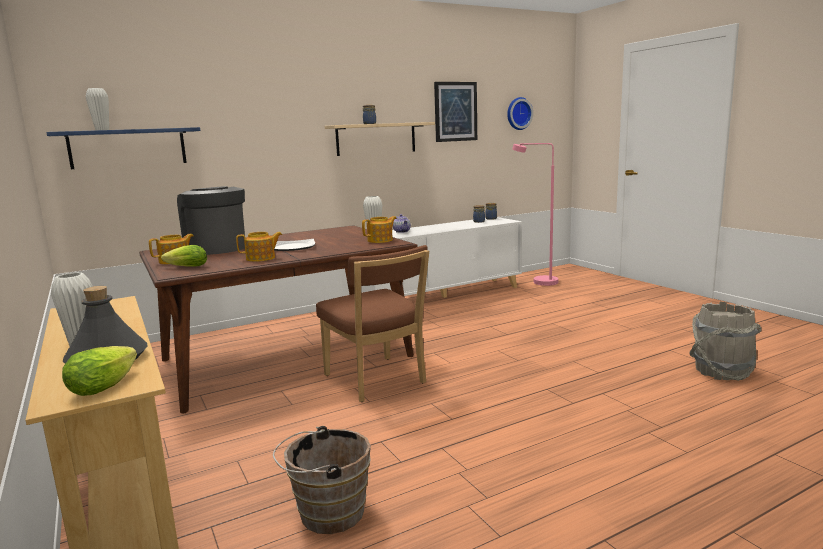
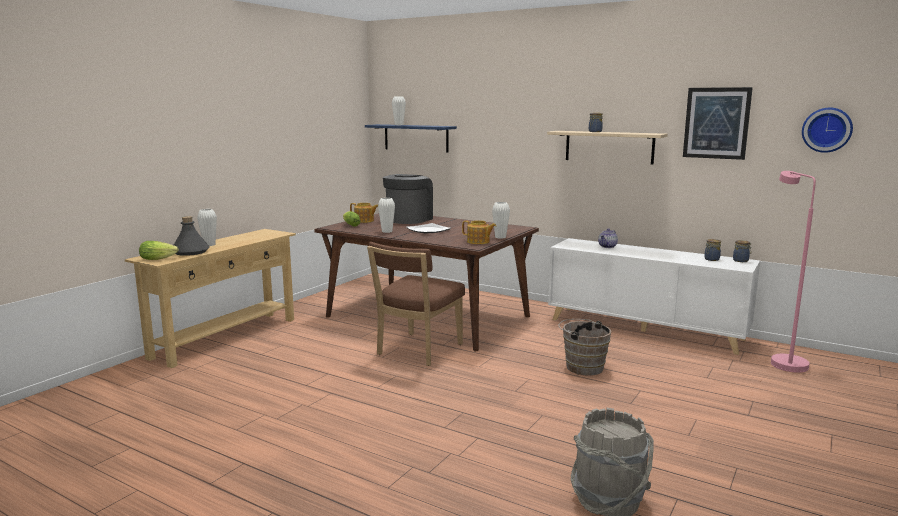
camera: 60 degrees right, 0 degrees up
(261, 258) = (387, 231): teapot -> white vase
(326, 513) = (240, 380): brown bucket -> brown bucket (582, 366)

